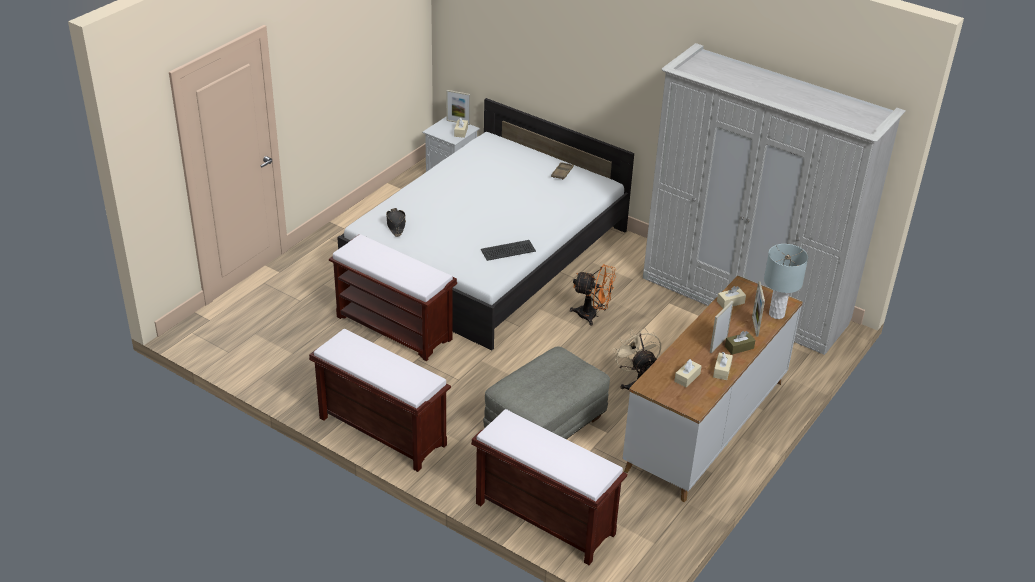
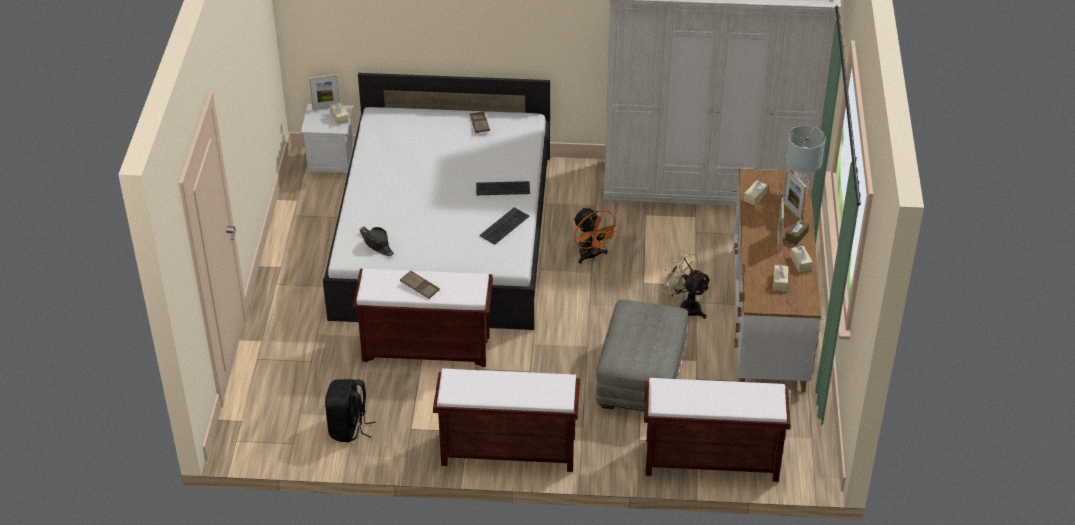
camera: 30 degrees left, 5 degrees up
(278, 360) = (349, 428): none -> black backpack
(388, 263) = (419, 287): none -> brown tray
(534, 224) = (503, 188): none -> keyboard
(592, 315) = (591, 256): orange fan -> orange fan turned 75 degrees clockwise

